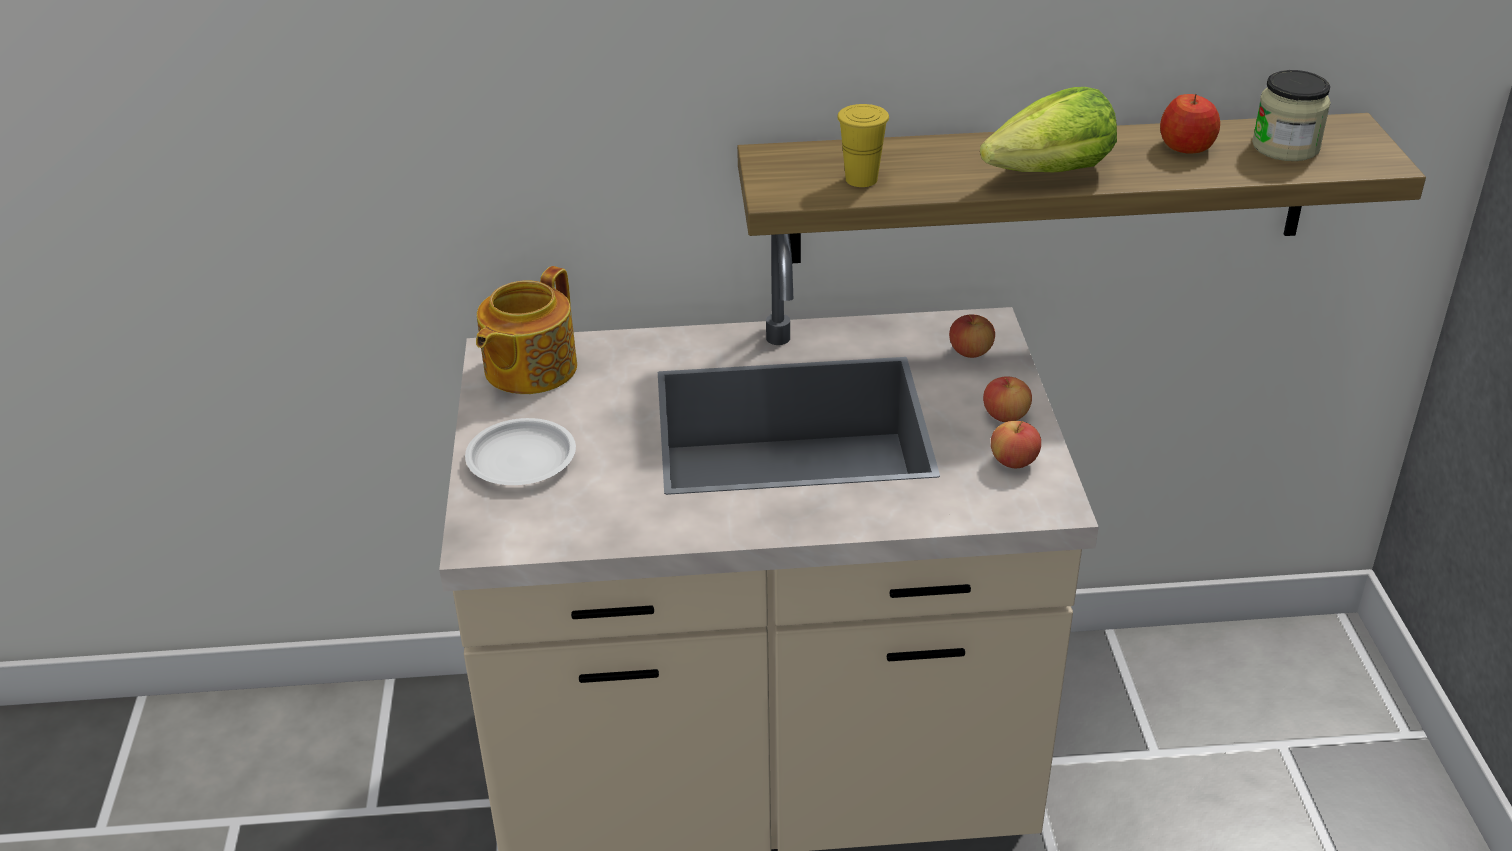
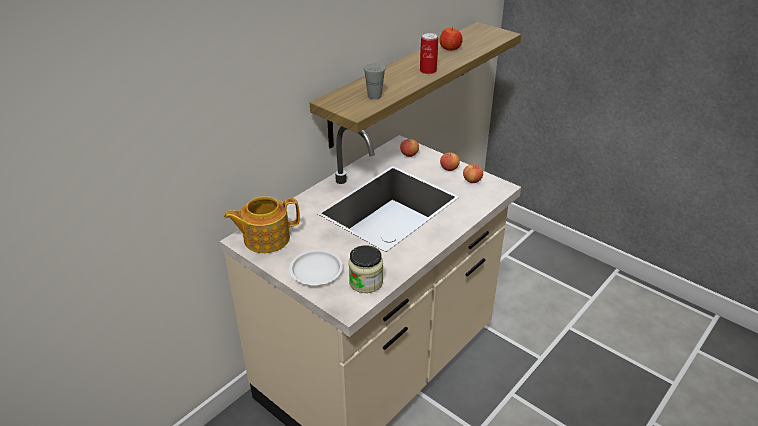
camera: 45 degrees left, 0 degrees up
(528, 369) = (265, 238): teapot -> teapot turned 90 degrees clockwise
(861, 179) = (374, 96): yellow cup -> grey cup
(1051, 173) = (428, 71): lettuce -> can
(1285, 147) = (475, 38): jar -> jar (366, 282)

